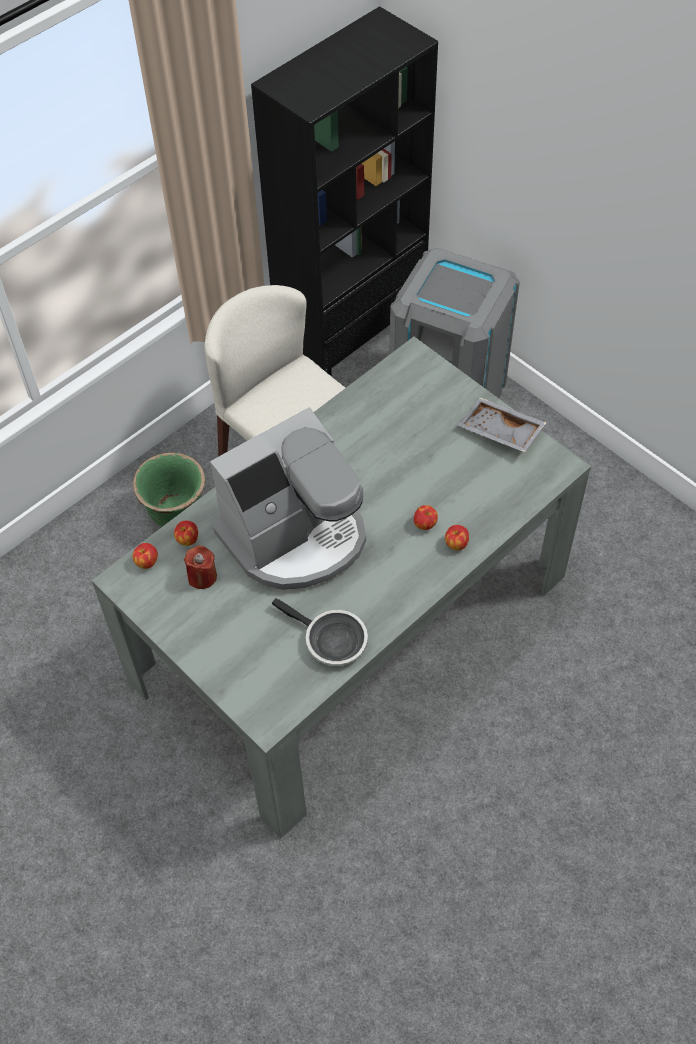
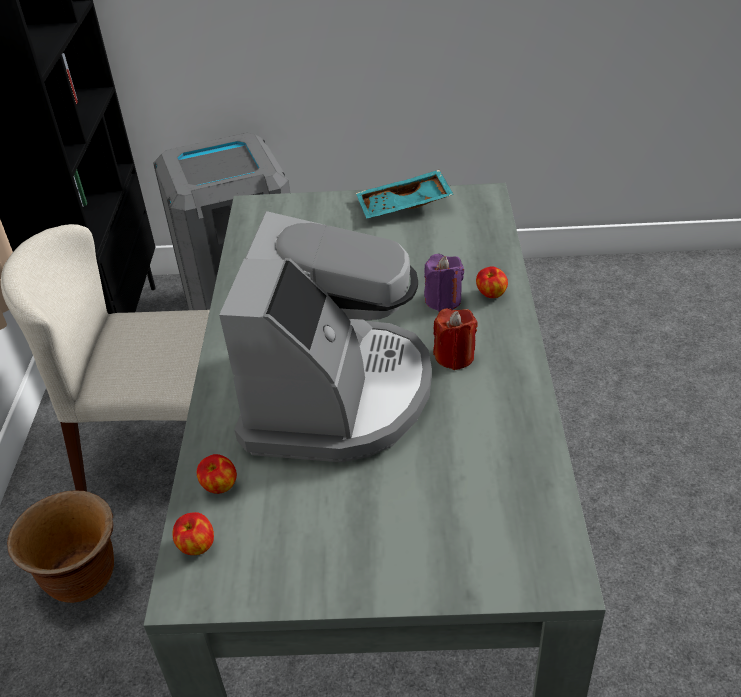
camera: 45 degrees left, 15 degrees down
(176, 514) = (83, 579): green planter -> brown planter
(202, 577) = (285, 506): red candle -> red candle (454, 356)
(331, 640) = (504, 448): frying pan -> none
(425, 524) = (443, 300): apple -> purple candle
(500, 432) = (404, 206): grey tray -> turquoise tray

